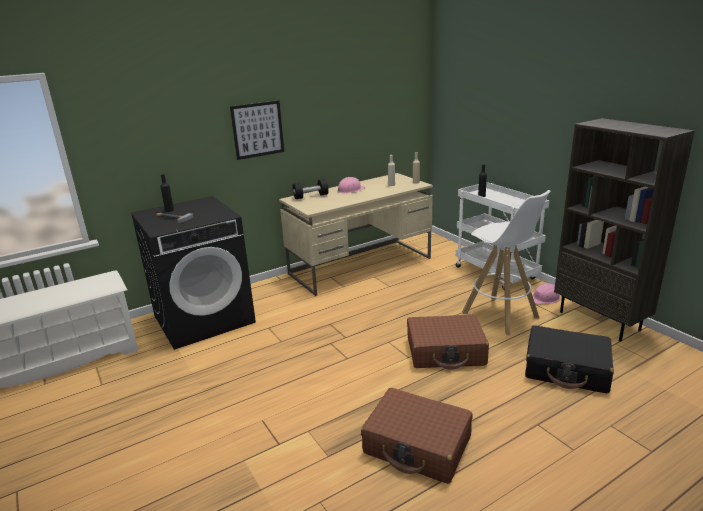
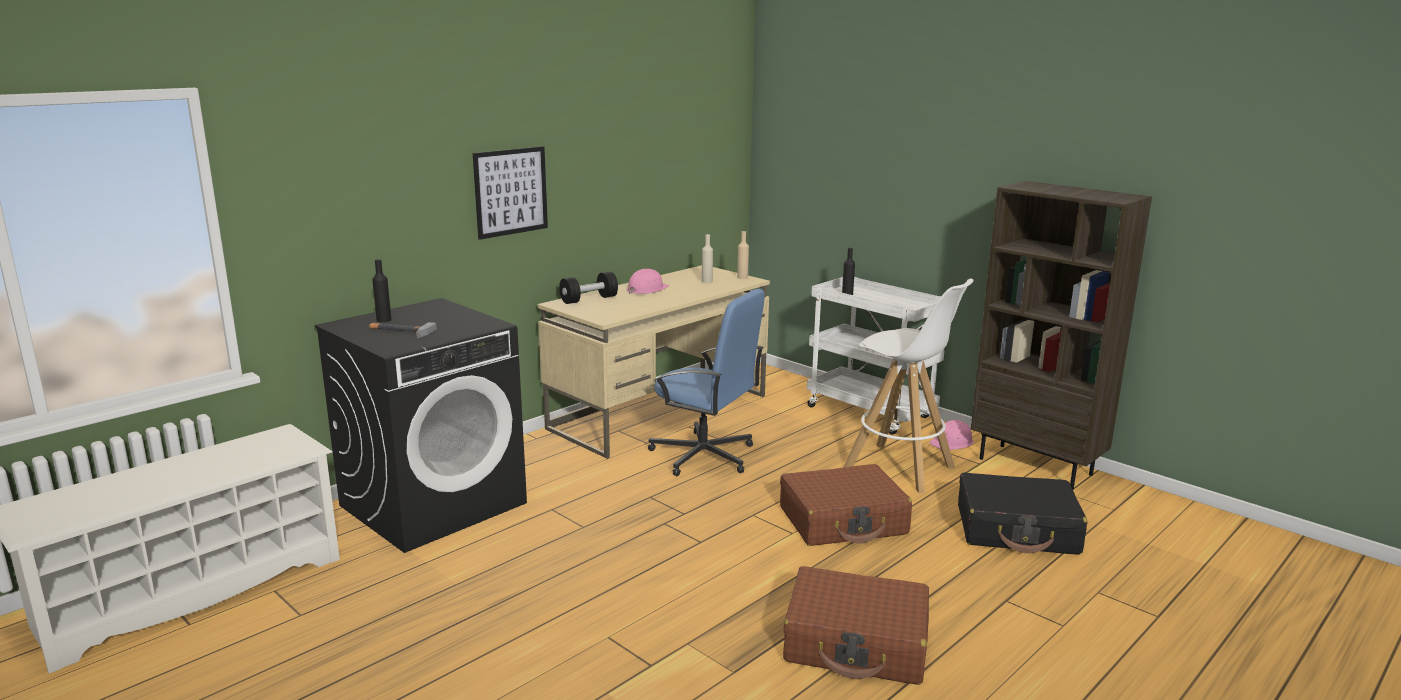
camera: 15 degrees left, 5 degrees down
(375, 297) = (704, 456): none -> blue office chair

